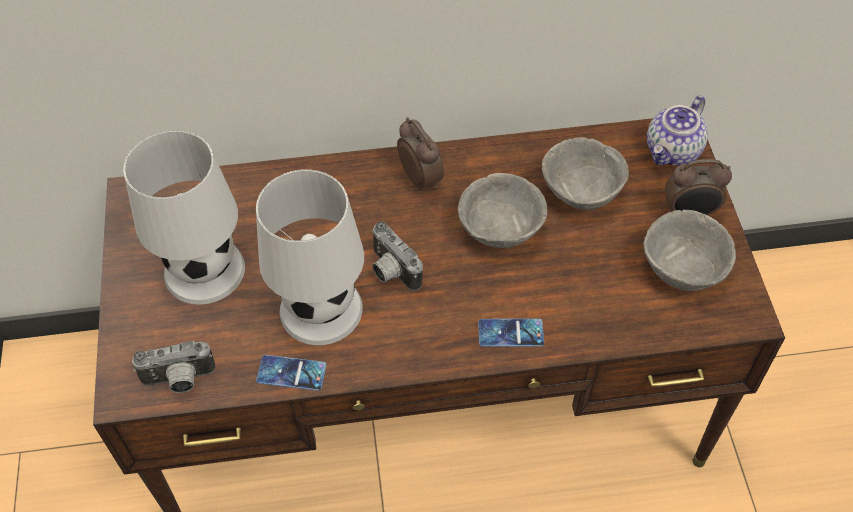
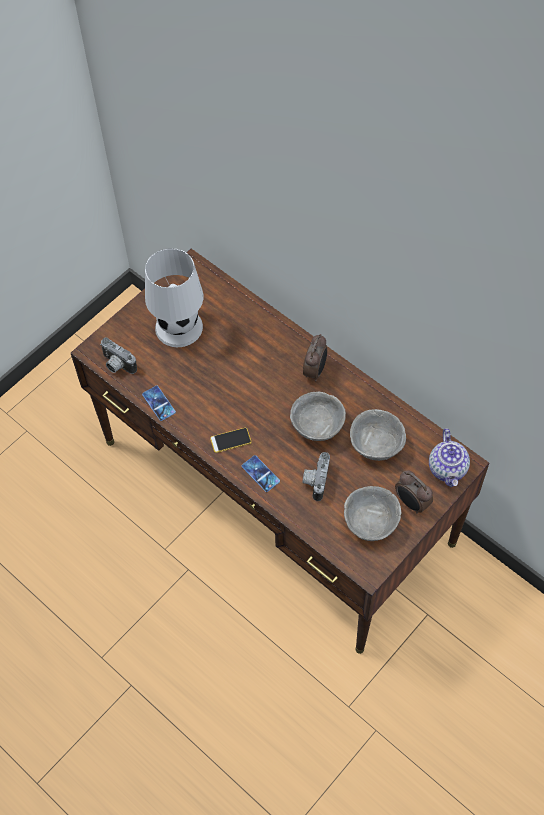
camera: 50 degrees right, 5 degrees up
(319, 309) = (201, 387): white table lamp -> none
(391, 271) = (248, 399): camera -> camera (315, 480)
(430, 331) = (230, 440): none -> phone
(673, 151) = (448, 469): teapot -> teapot turned 90 degrees counterclockwise

